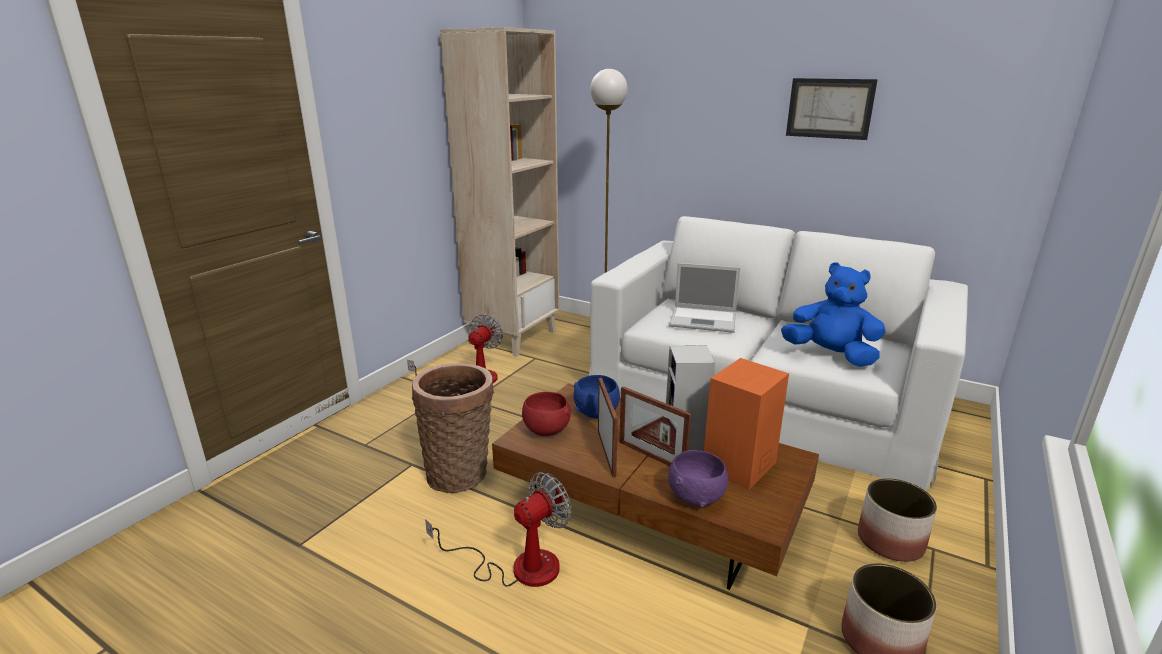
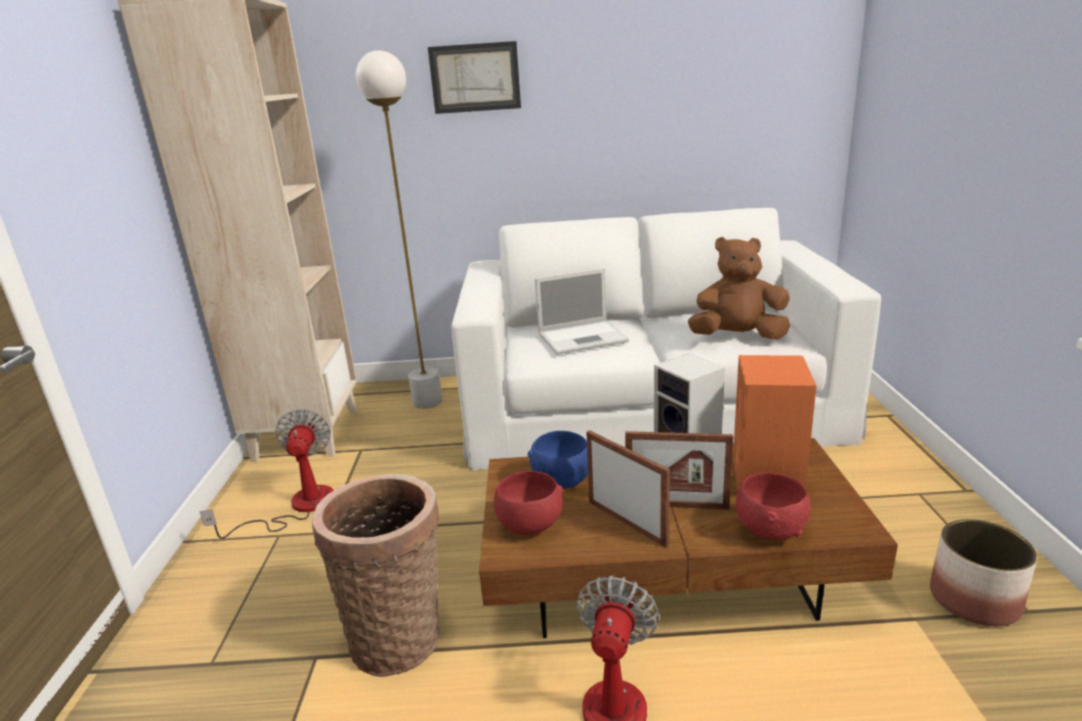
camera: 30 degrees left, 0 degrees up
(697, 497) = (770, 529): purple bowl -> red bowl
(829, 108) = (637, 79): picture -> picture (475, 78)
(830, 355) = (737, 337): blue plush toy -> brown plush toy
(890, 541) = (886, 502): planter -> none

